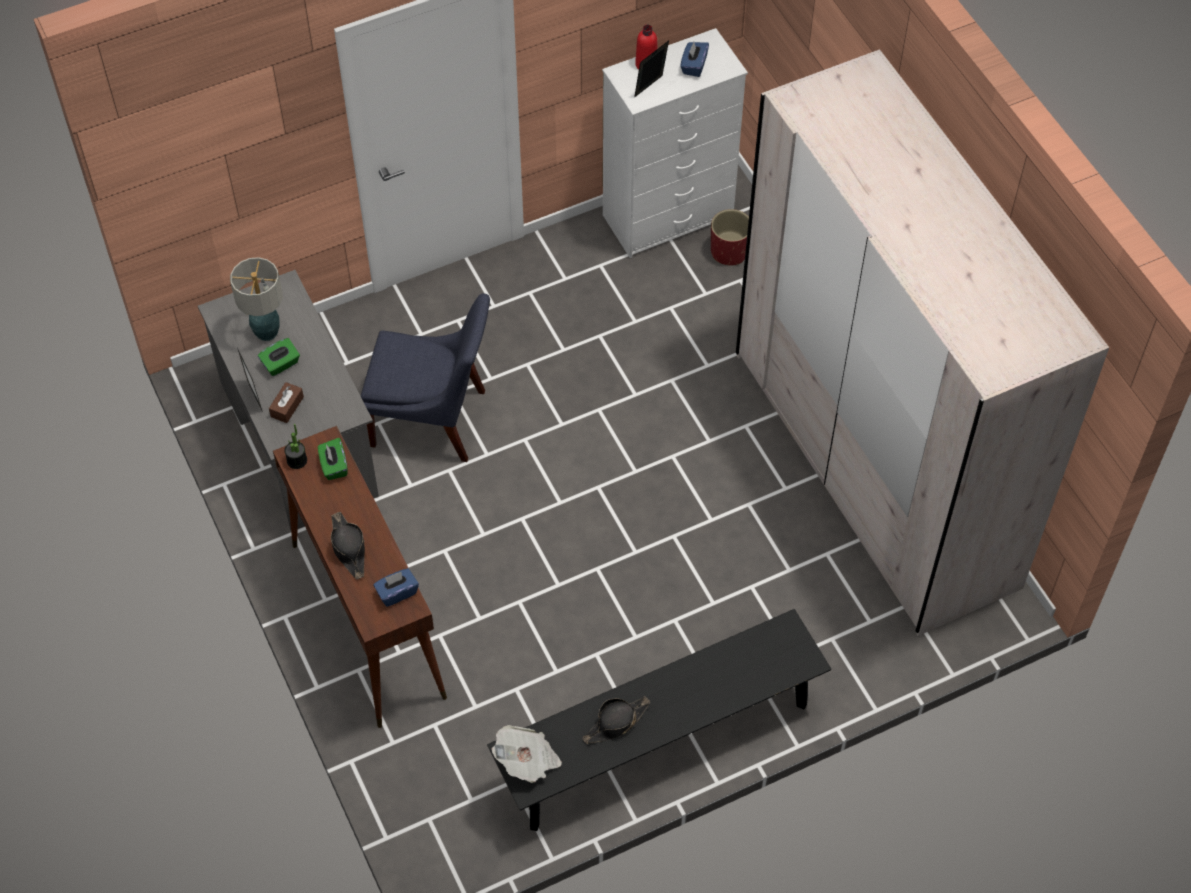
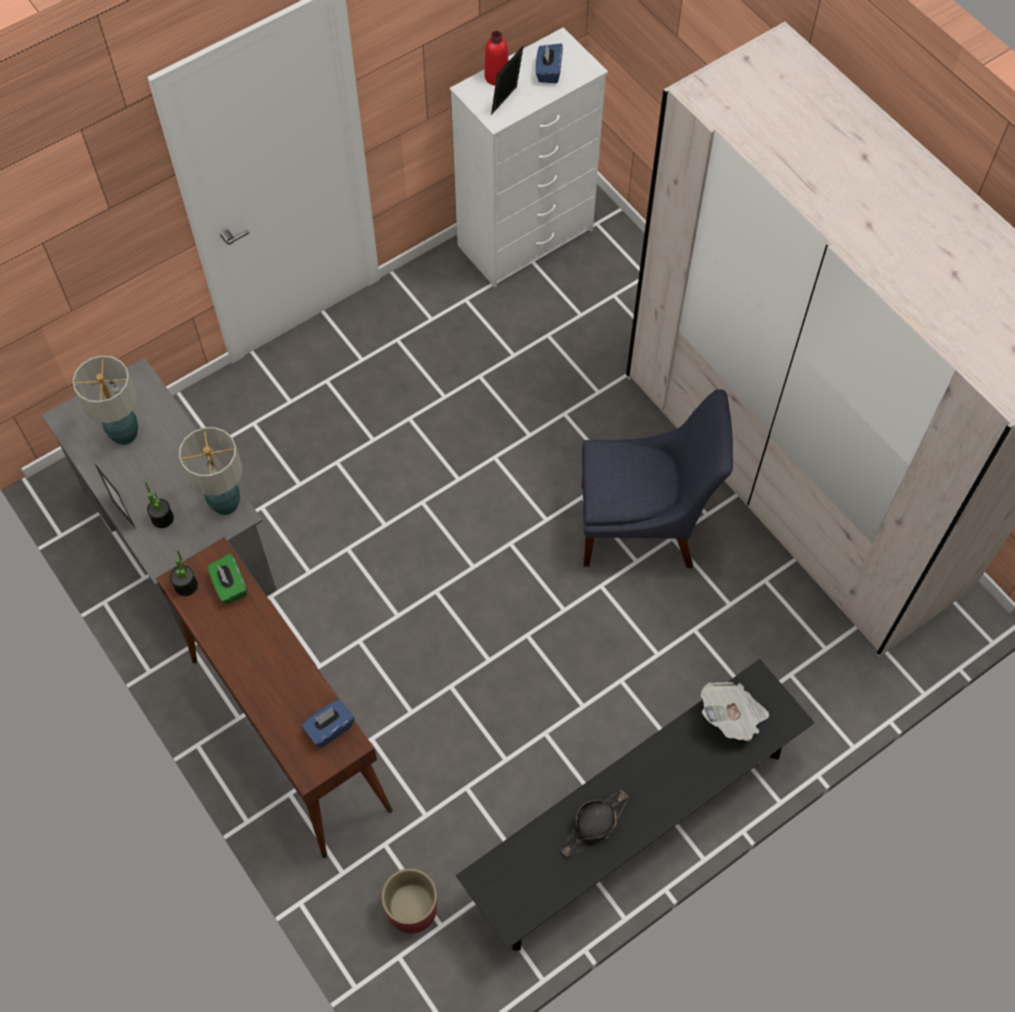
camera: 10 degrees left, 5 degrees up
(281, 364) = (147, 470): green tissue box -> none
(287, 407) = (162, 518): brown tissue box -> potted plant
(344, 402) = (226, 504): none -> table lamp
(348, 548) = (264, 683): black hat -> none
(434, 420) = (321, 495): blue chair -> blue chair (643, 525)
(527, 761) = (505, 888): newspaper -> newspaper (732, 717)
(729, 252) = (596, 267): red planter -> red planter (412, 909)

